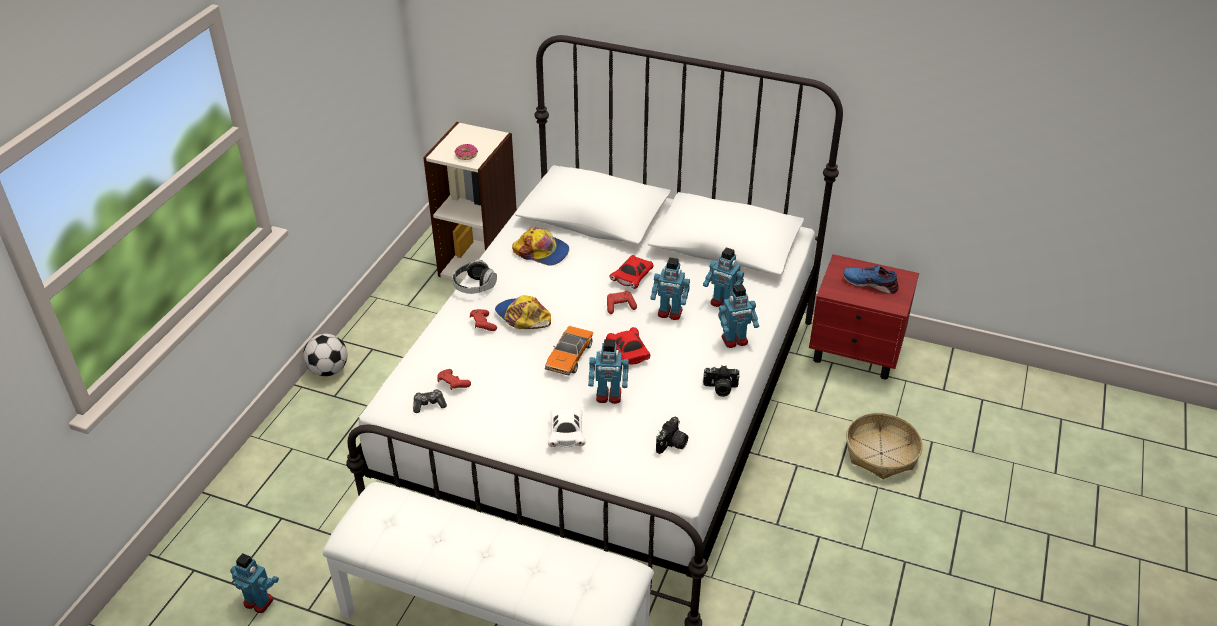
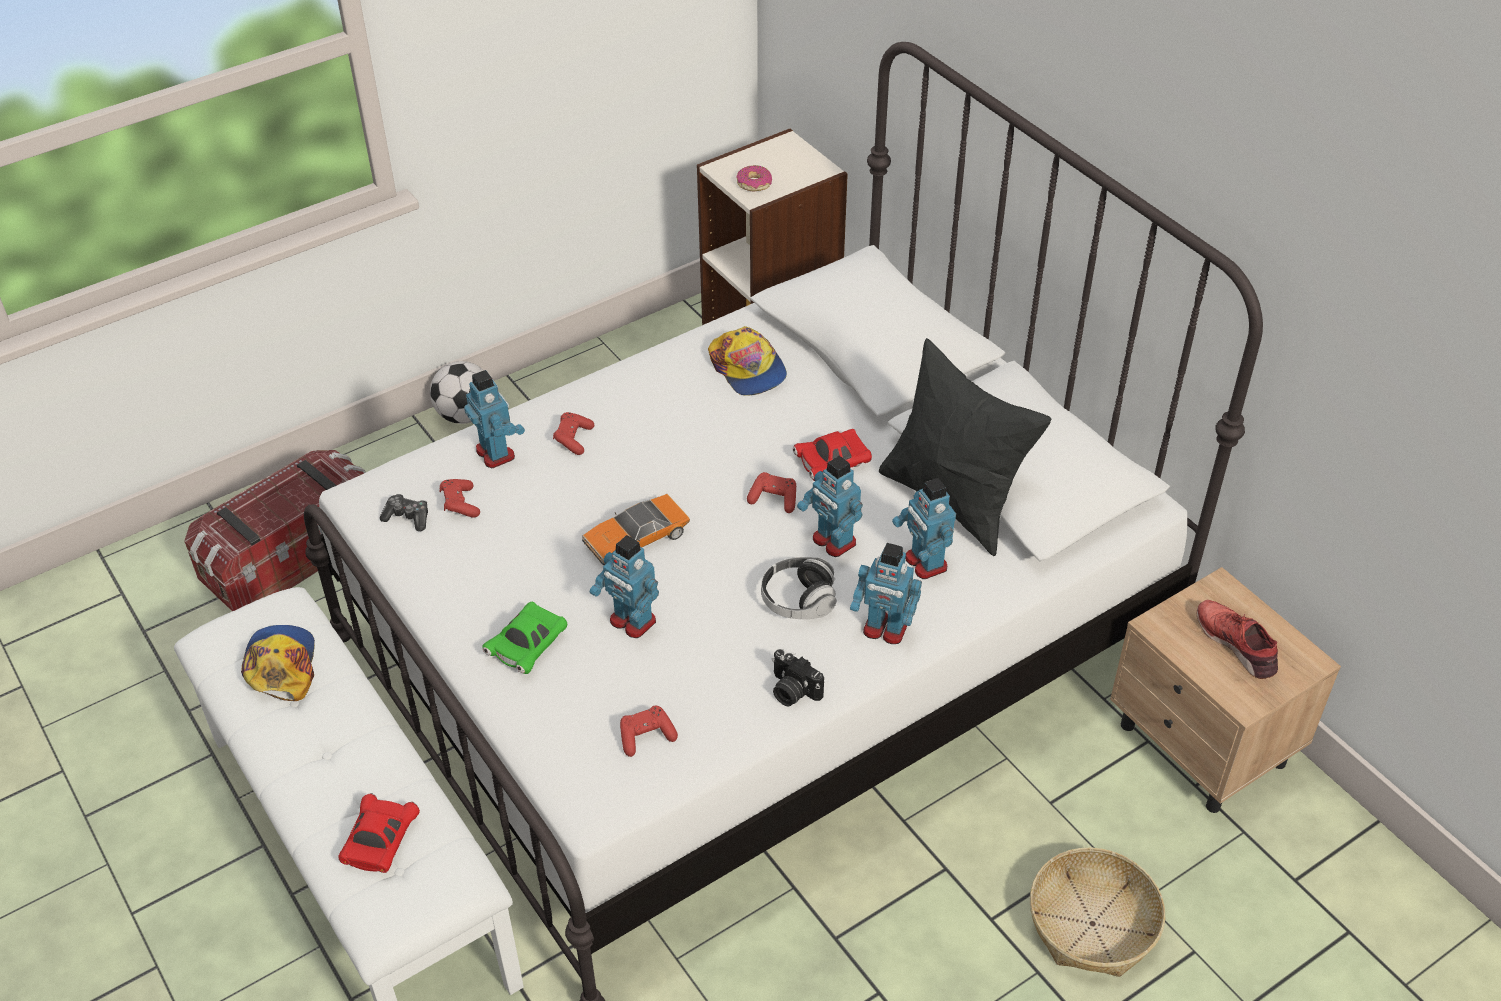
camera: 35 degrees right, 5 degrees up
(259, 601) = (150, 670): toy robot -> toy robot (496, 453)
(290, 494) = (291, 555): none -> storage box
(474, 286) = (614, 379): headphones -> headphones (798, 600)
(522, 317) = (631, 452): cap -> cap (281, 666)
(566, 434) = (528, 647): white toy car -> green toy car
(628, 353) = (719, 572): red toy car -> red toy car (380, 842)
(672, 444) = (646, 736): camera -> red game controller
(707, 269) = (953, 501): none -> black pillow
(856, 352) = (1203, 746): red nightstand -> beige nightstand
(870, 283) = (1236, 643): blue shoe -> red shoe

